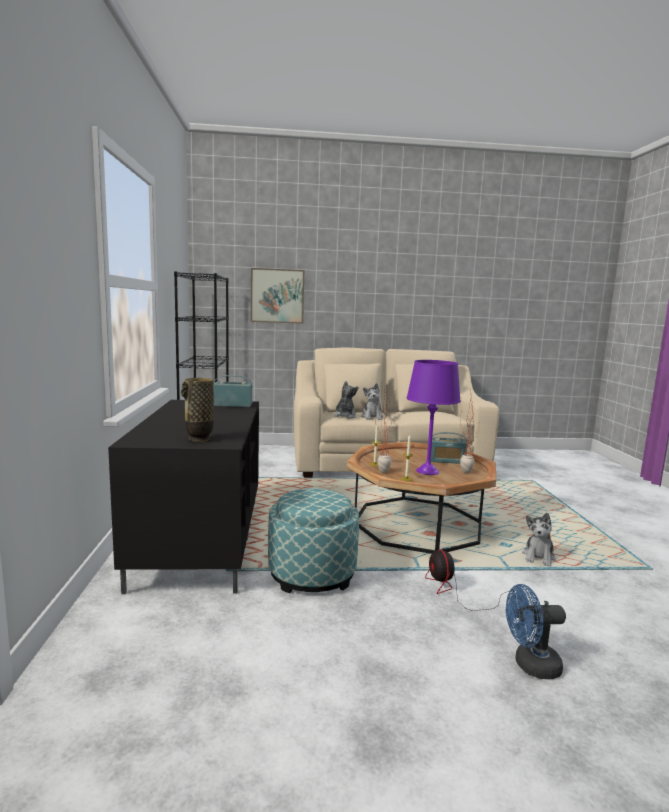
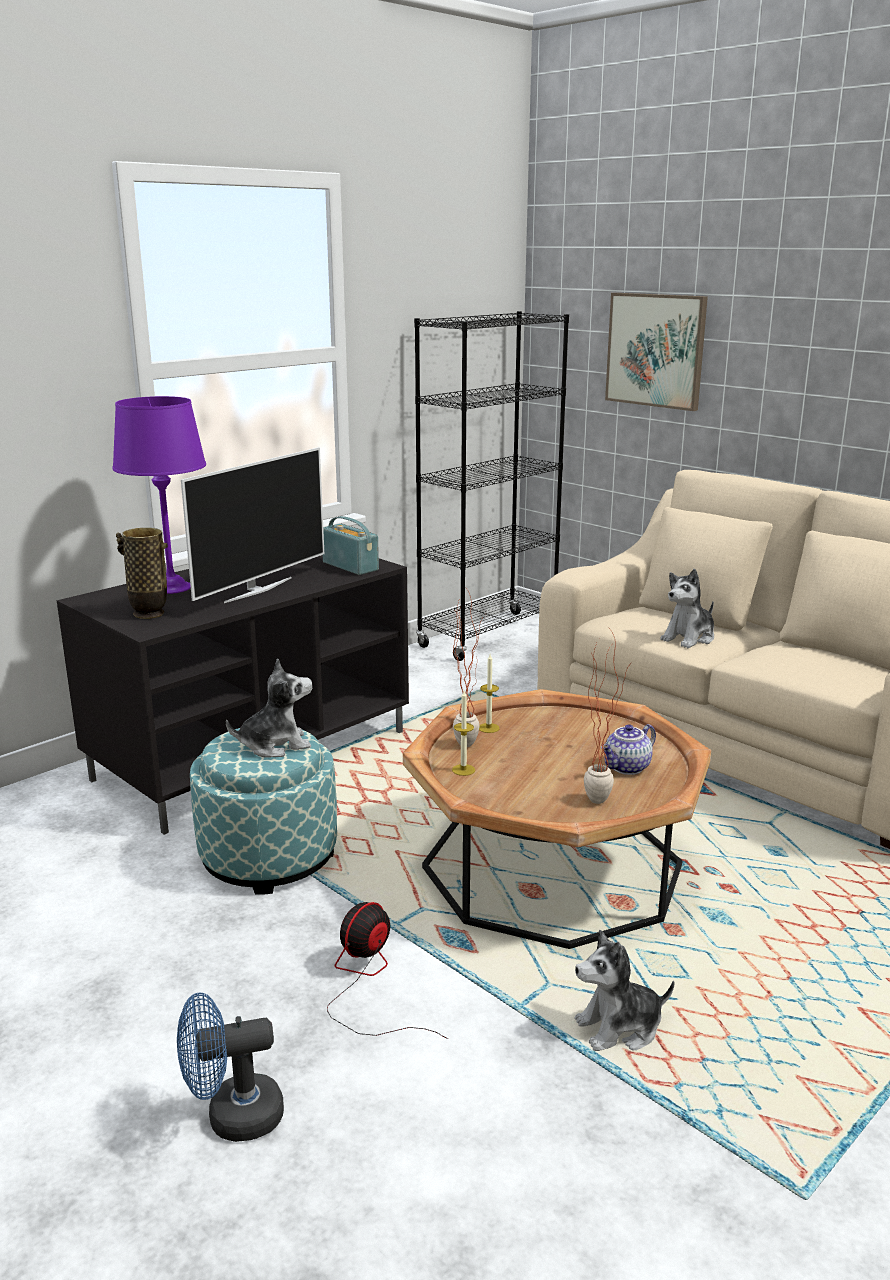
camera: 50 degrees right, 10 degrees up
(221, 420) = (257, 590): none -> television
(344, 416) = (635, 622): plush toy -> plush toy (275, 745)
(427, 471) = (534, 772): purple table lamp -> purple table lamp (171, 587)
(446, 460) = (627, 768): radio -> teapot
(530, 665) = (233, 1117): blue fan -> blue fan turned 60 degrees counterclockwise

